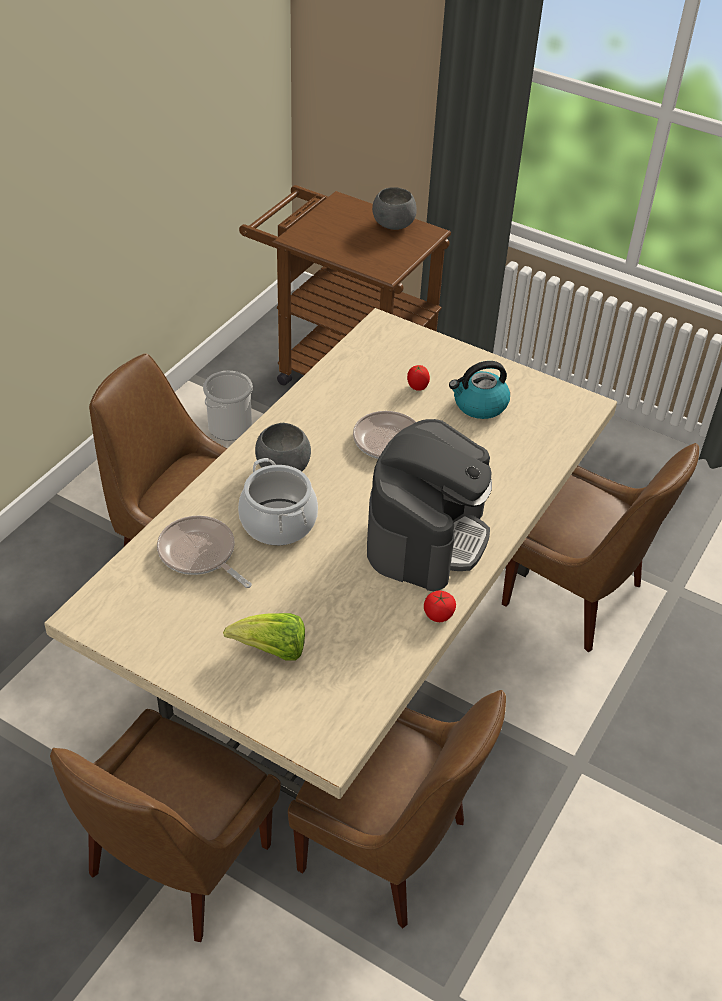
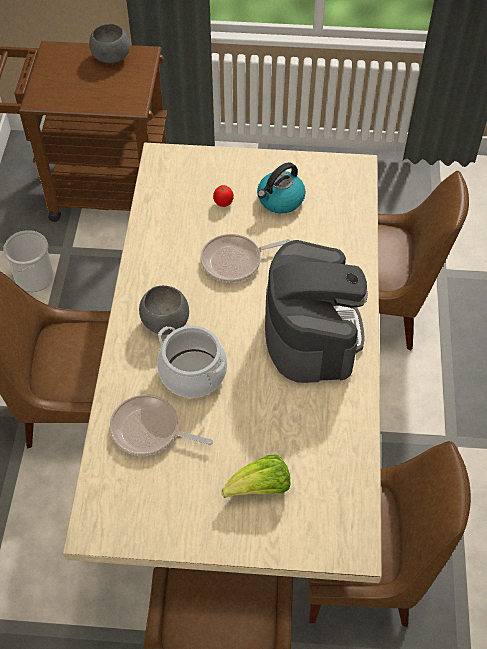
camera: 25 degrees left, 10 degrees up
(438, 615) = (362, 397): tomato -> none

